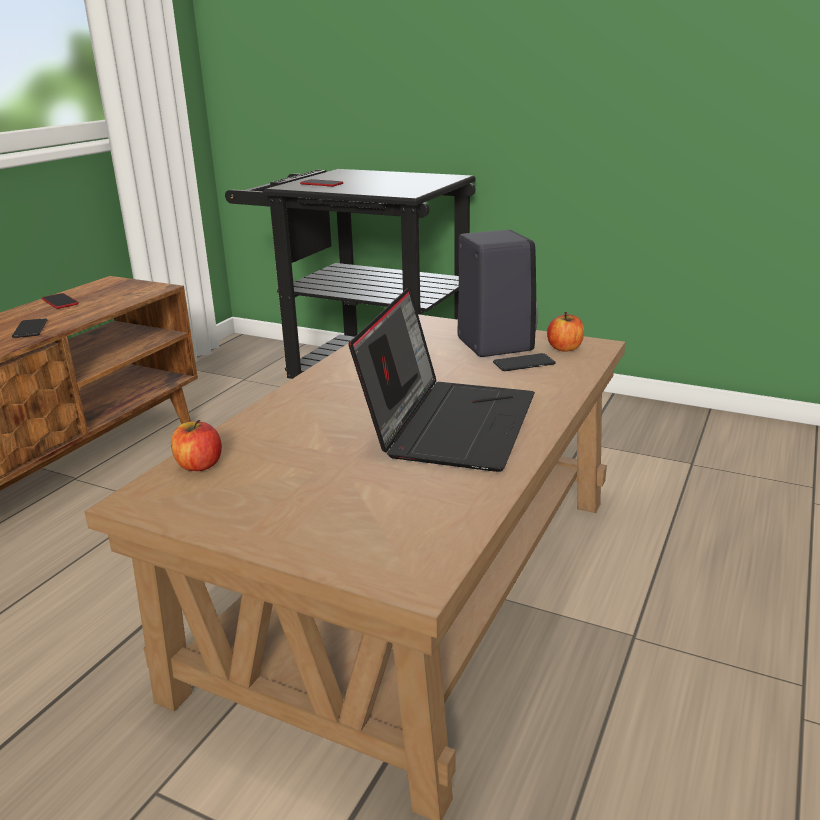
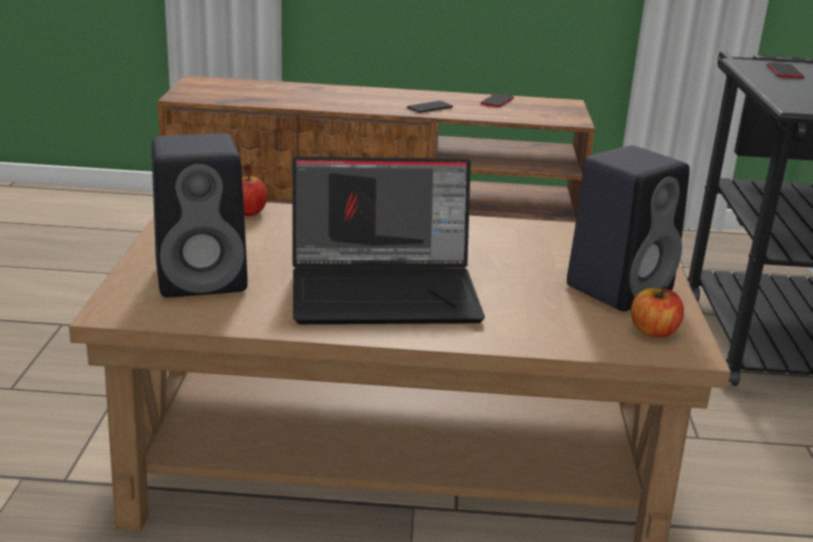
camera: 65 degrees right, 0 degrees up
(362, 511) = (204, 278): none -> black speaker
(524, 363) = (576, 311): phone -> none

